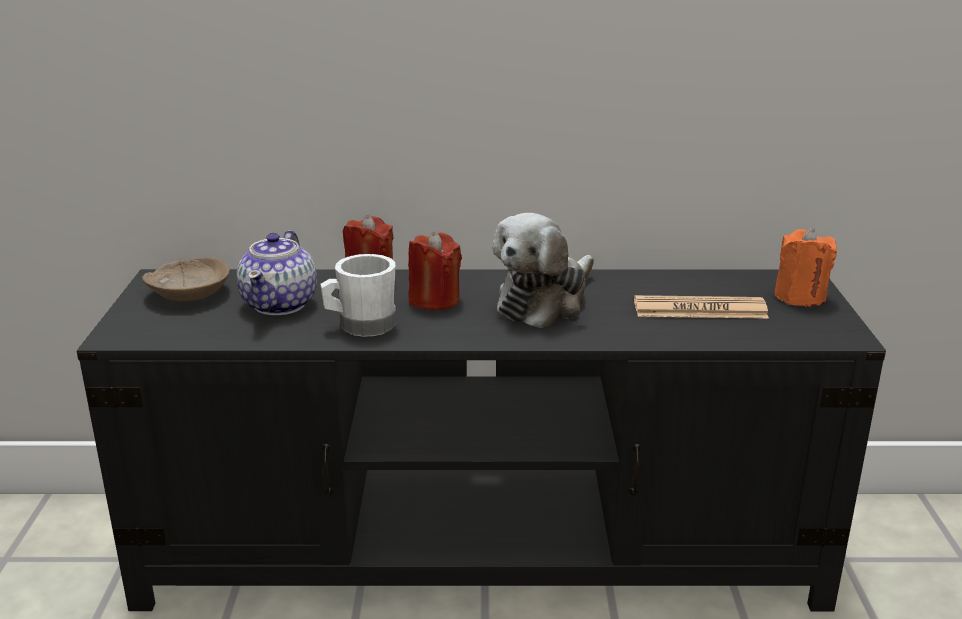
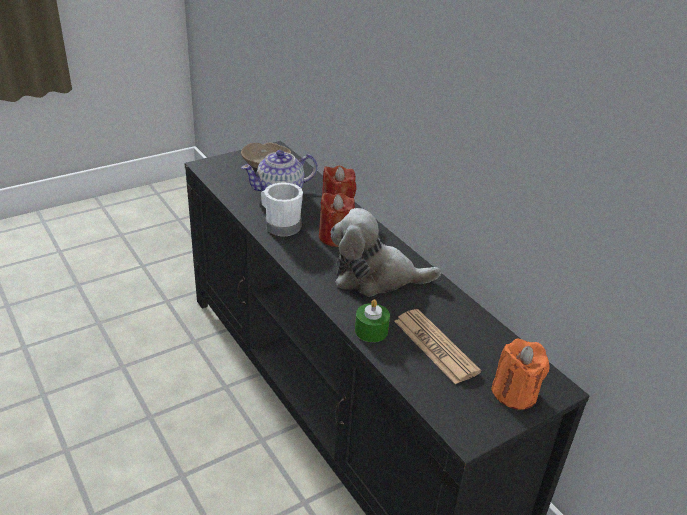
camera: 55 degrees right, 10 degrees up
(643, 333) = (371, 331): none -> green candle

